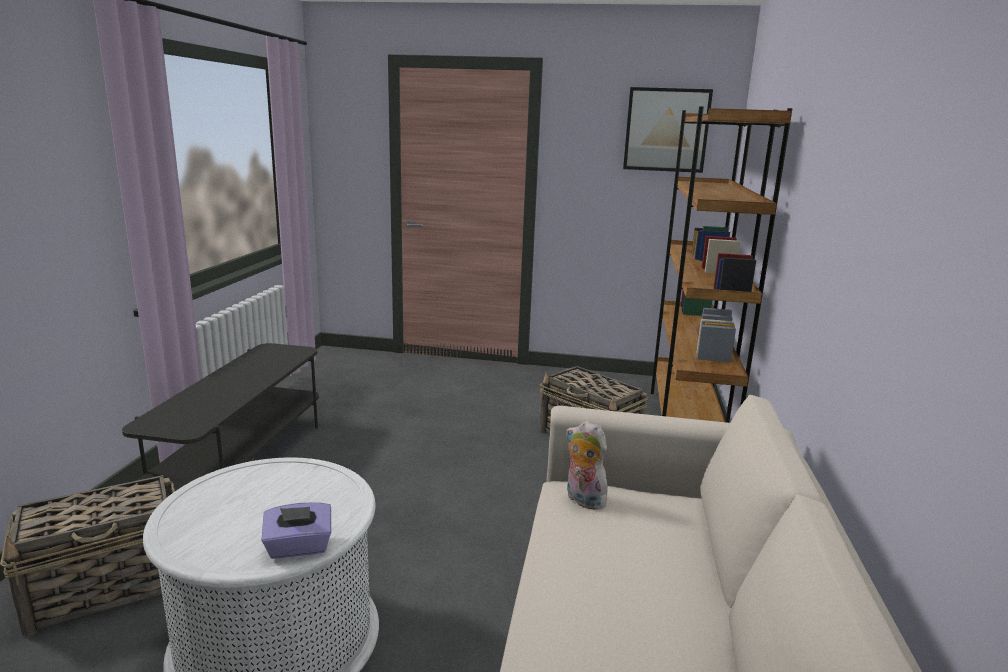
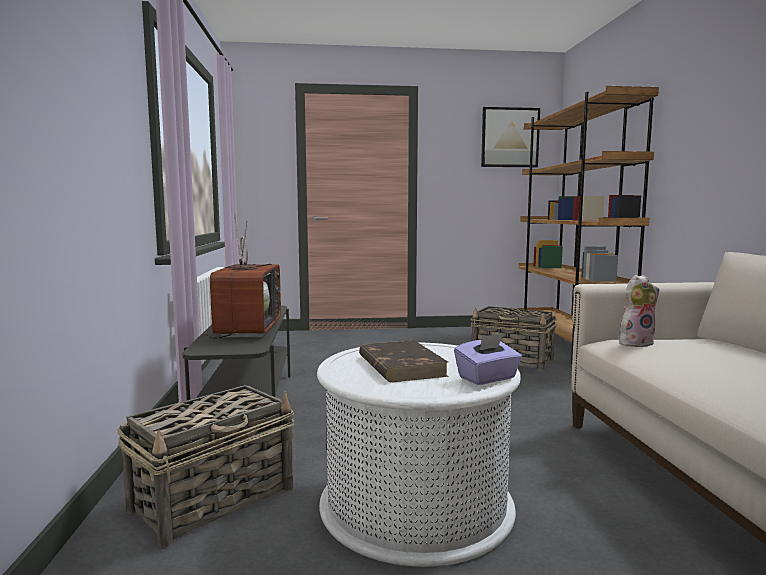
camera: 15 degrees left, 10 degrees down
(226, 392) = (246, 329): none -> television
(250, 505) = (400, 366): none -> brown book
(582, 500) = (635, 343): plush toy -> plush toy turned 135 degrees clockwise

